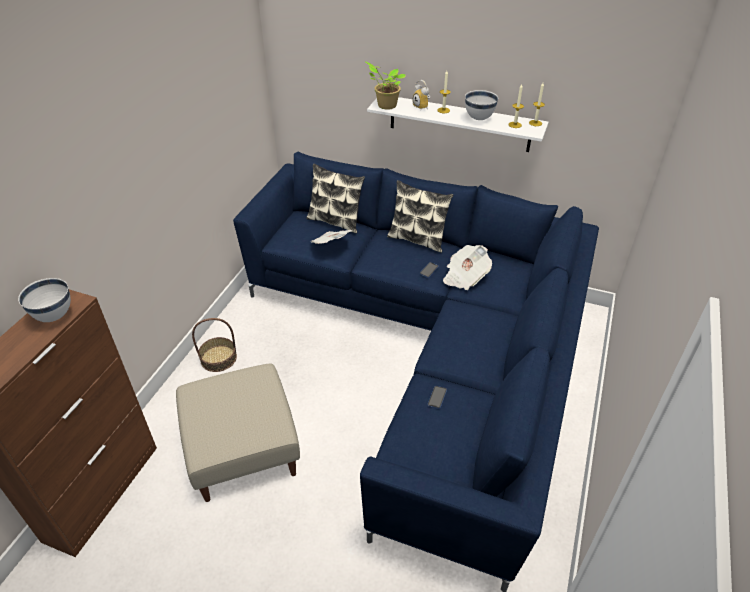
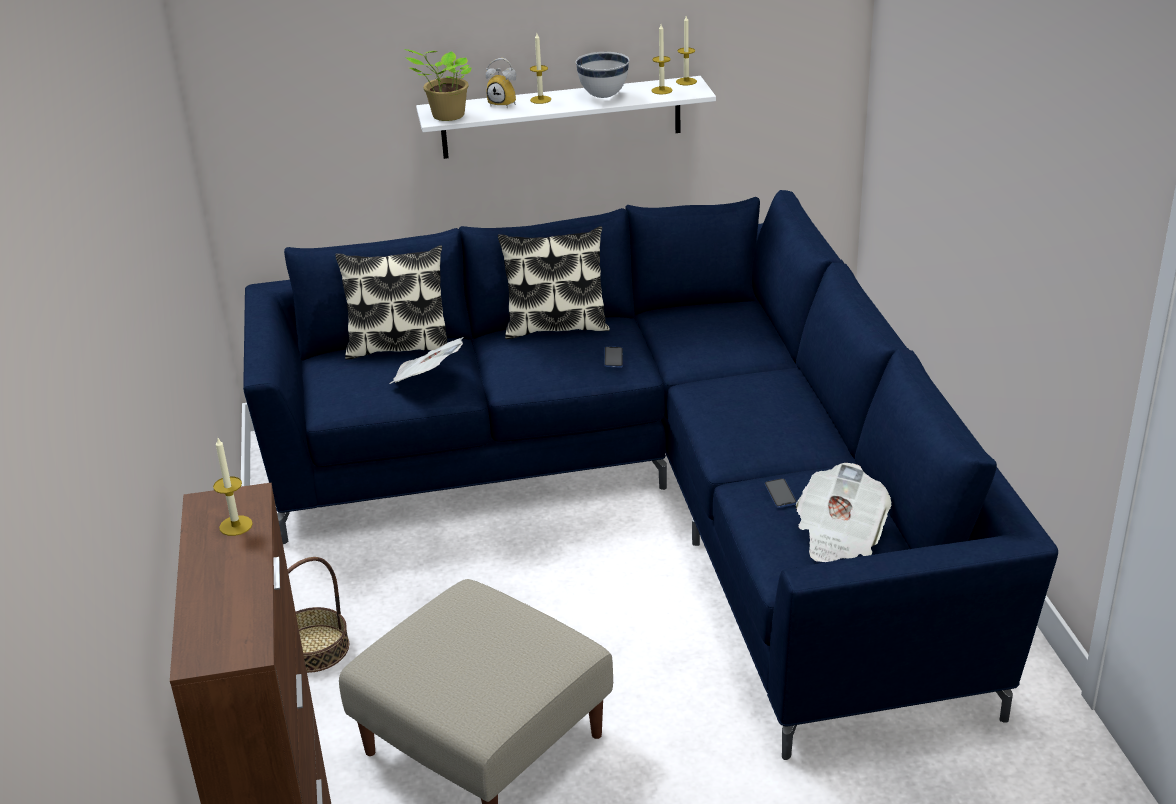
camera: 30 degrees left, 10 degrees down
(54, 316) = (236, 525): white bowl -> candle
(465, 277) = (672, 349): newspaper -> newspaper (839, 535)

